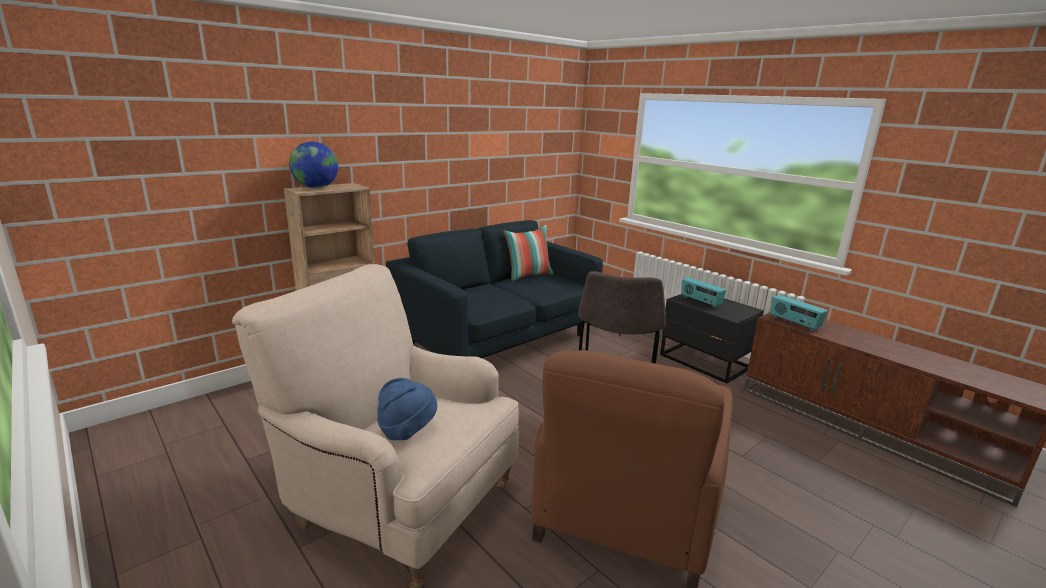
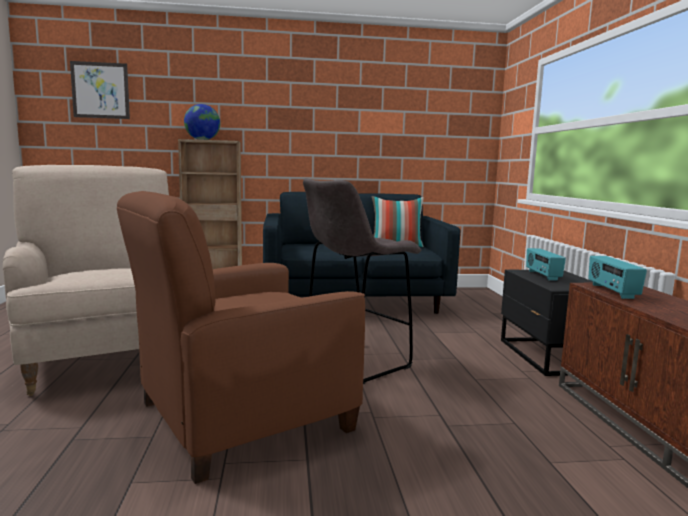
camera: 35 degrees right, 10 degrees down
(145, 125) = (100, 90): none -> picture
(407, 430) = (80, 271): blue hat -> none

